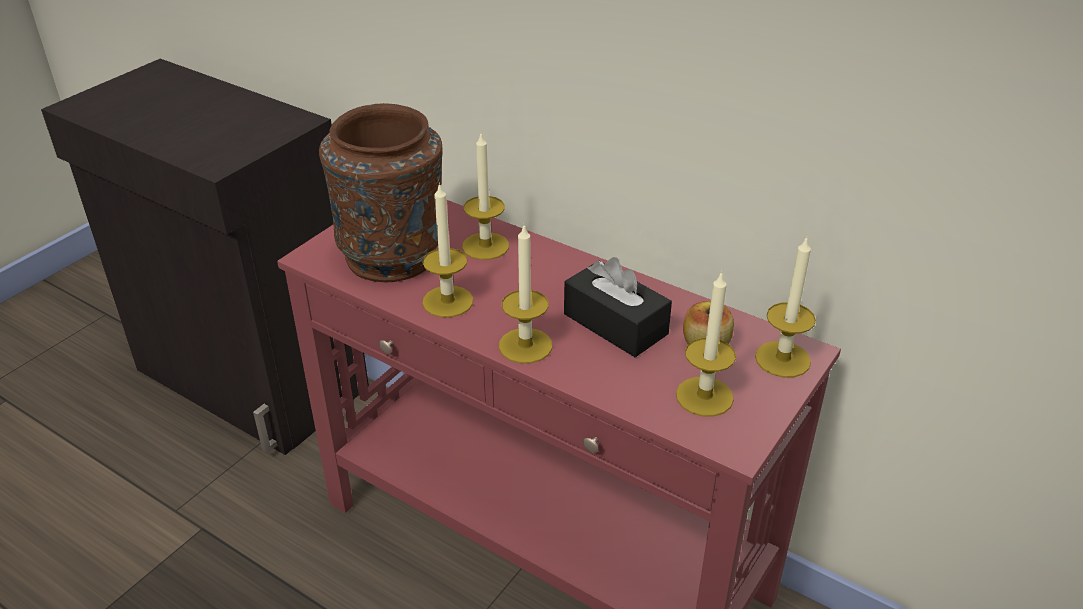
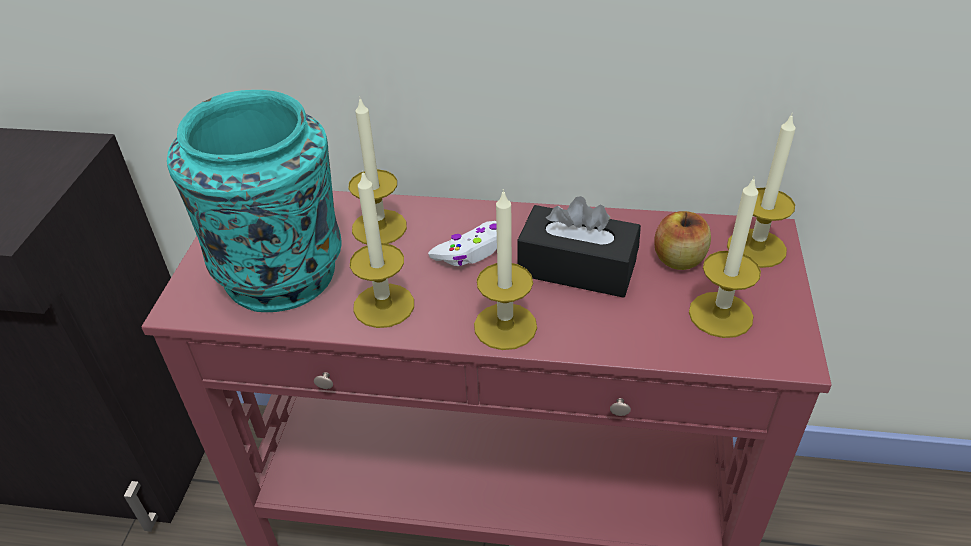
camera: 25 degrees left, 5 degrees up
(392, 254) = (280, 271): brown vase -> turquoise vase
(542, 285) = (472, 251): none -> white game controller

